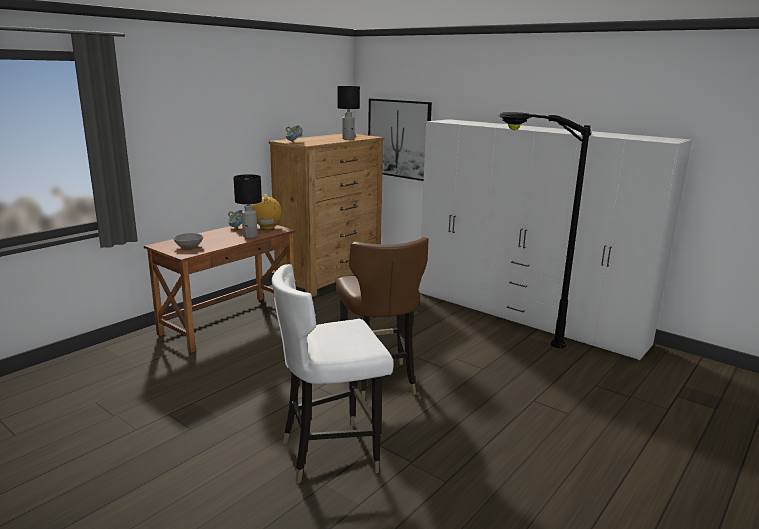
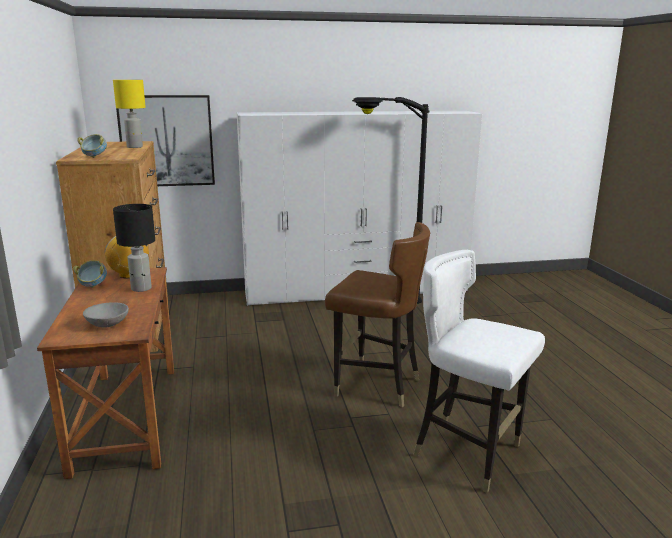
camera: 50 degrees left, 0 degrees up
(331, 453) = (468, 453): white chair -> white chair turned 105 degrees clockwise
(348, 139) = (134, 147): black table lamp -> yellow table lamp

